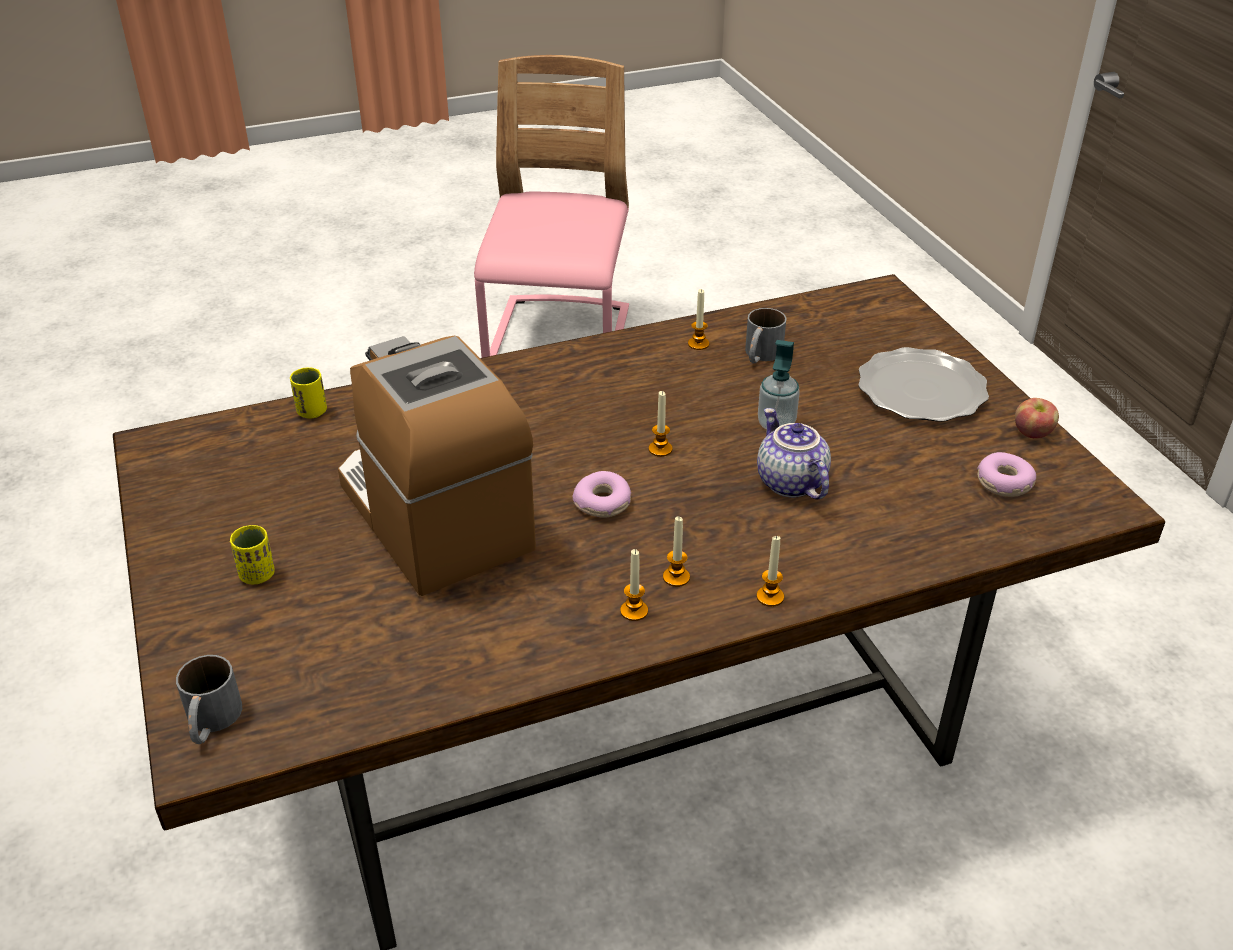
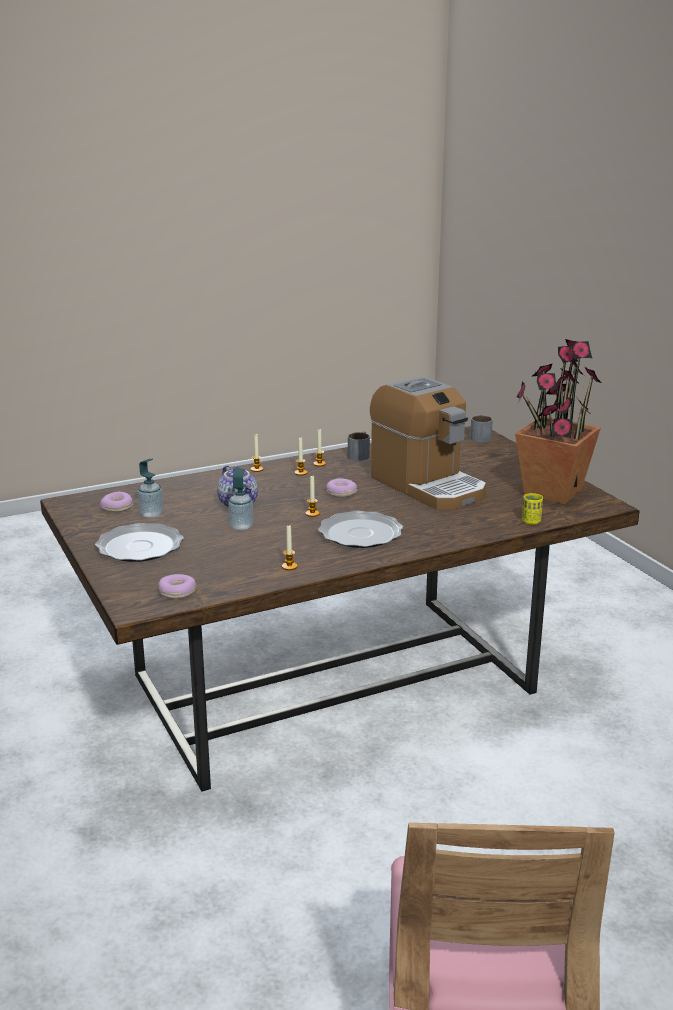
camera: 175 degrees right, 15 degrees down
(217, 486) = (551, 492): none -> potted plant
(257, 575) = (498, 467): yellow cup -> none
(588, 400) = (361, 533): none -> plate
(760, 355) = (245, 561): grey mug -> grey mug (360, 454)
(837, 312) = (177, 592): none -> donut
(935, 461) = (151, 514): none -> soap dispenser
(1032, 433) = (83, 528): apple -> none

